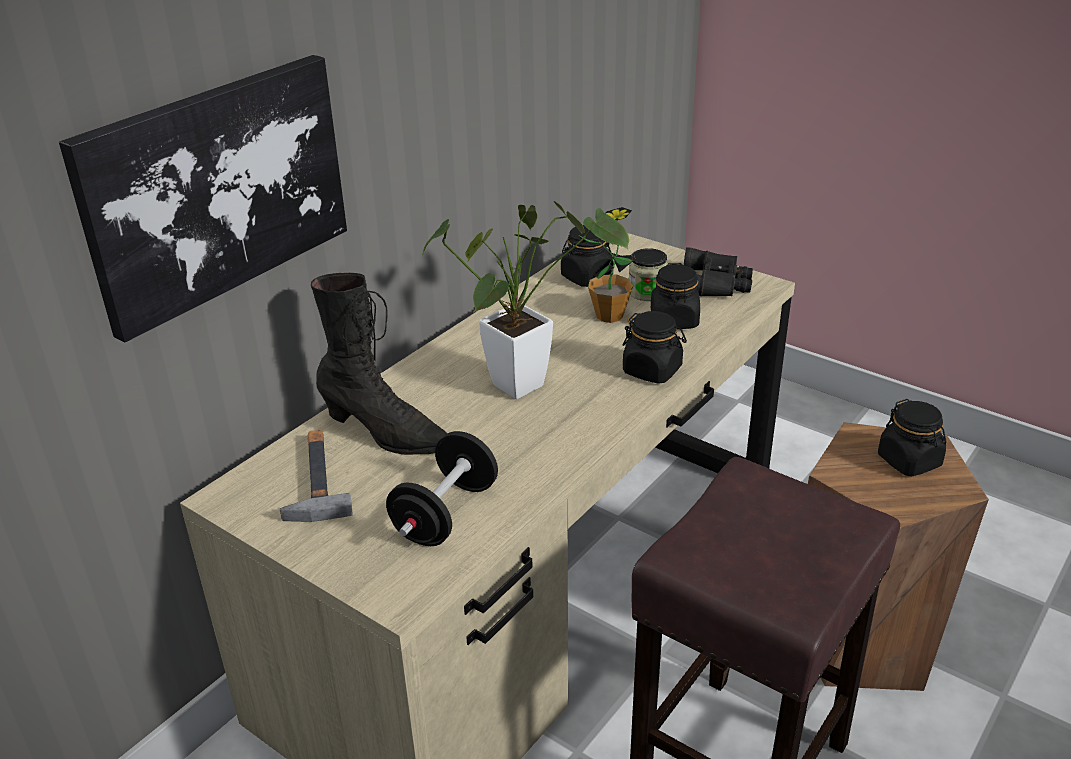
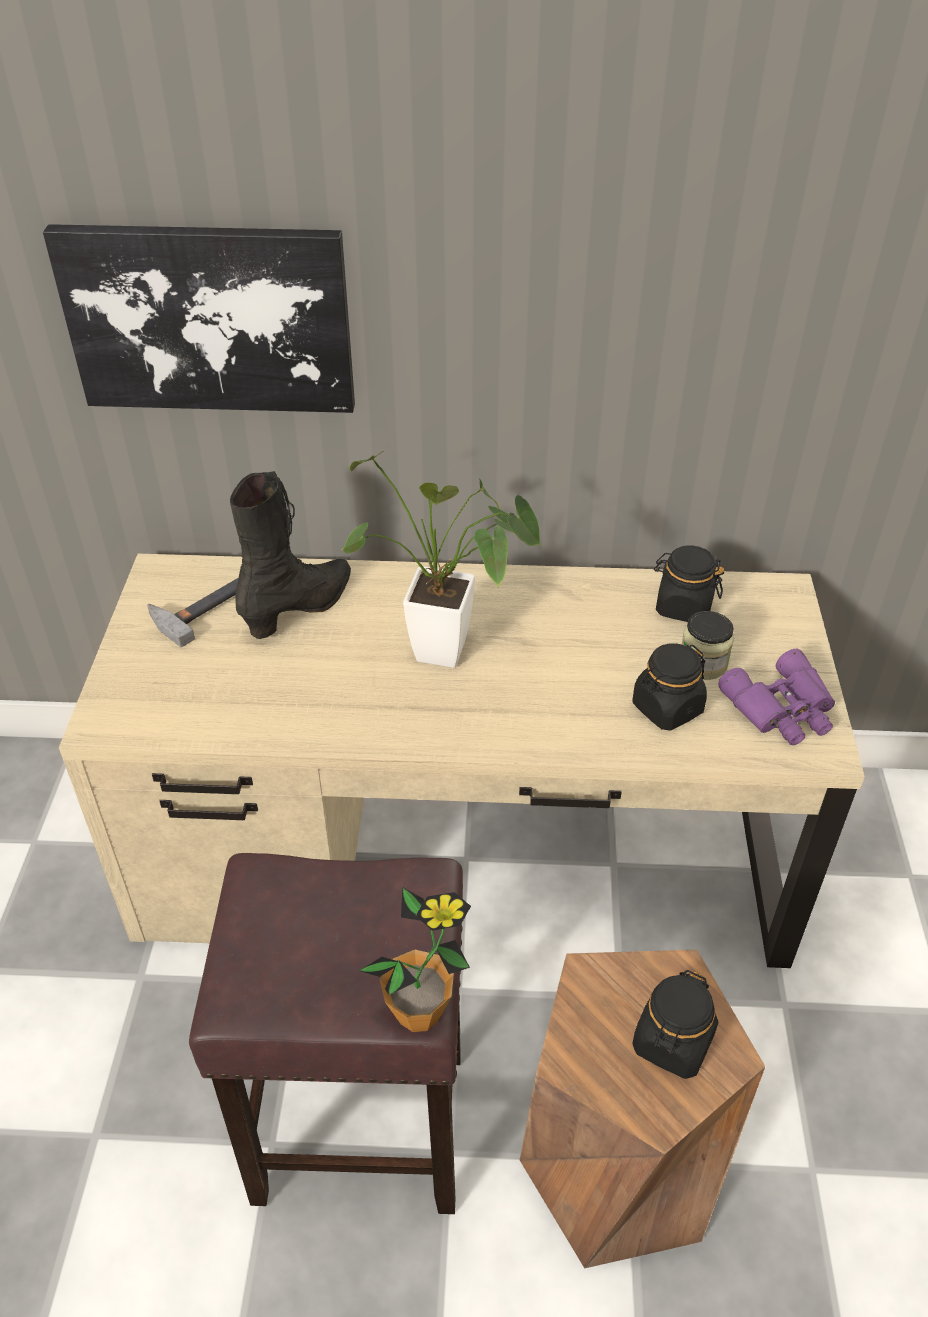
camera: 55 degrees right, 10 degrees up
(385, 434) = (300, 609): black boot -> black boot turned 135 degrees counterclockwise
(445, 514) = (219, 699): black dumbbell -> none
(609, 316) = (625, 656): potted plant -> potted plant (419, 1012)
(652, 370) = (553, 733): black jar -> none
(716, 283) = (783, 709): black binoculars -> purple binoculars

